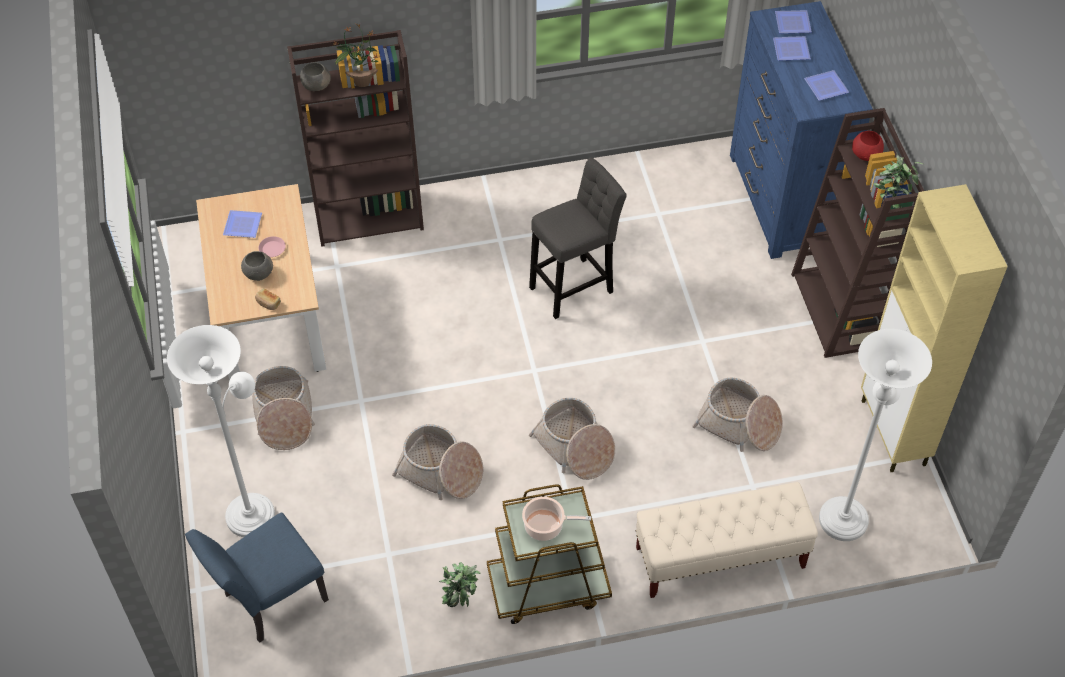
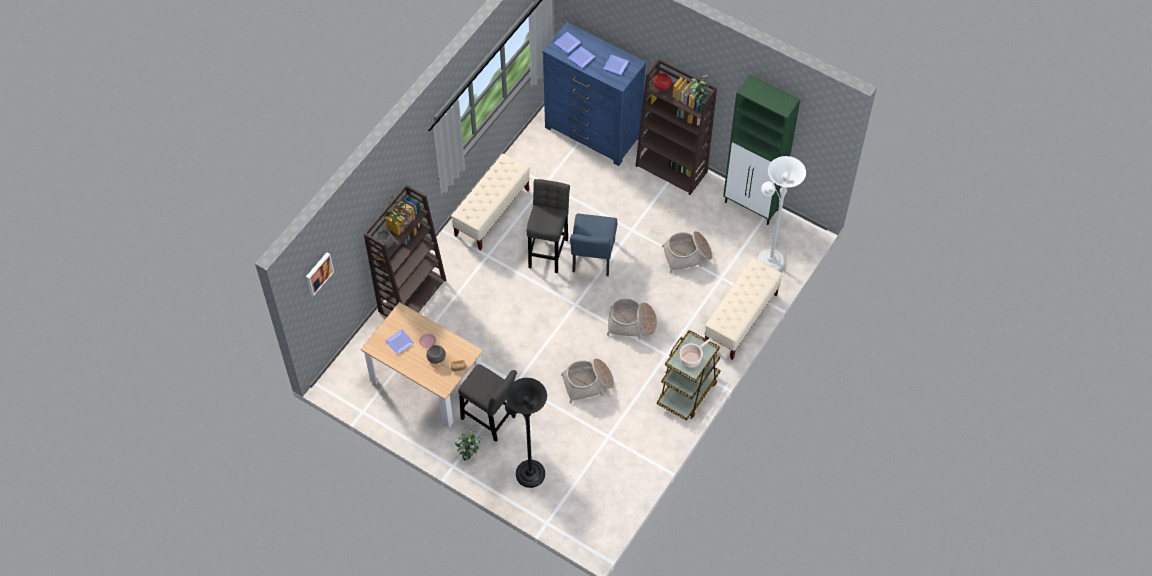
camera: 45 degrees left, 5 degrees up
(177, 42) = (318, 273): none -> picture
(252, 510) = (528, 471): white floor lamp -> black floor lamp
(268, 601) = (582, 500): blue chair -> blue chair (592, 260)
(284, 416) = (490, 420): basket -> grey stool
(461, 602) = (660, 429): potted plant -> potted plant (469, 454)
(560, 199) = (492, 213): none -> beige bench
(893, 434) = (752, 207): beige cabinet -> green cabinet

